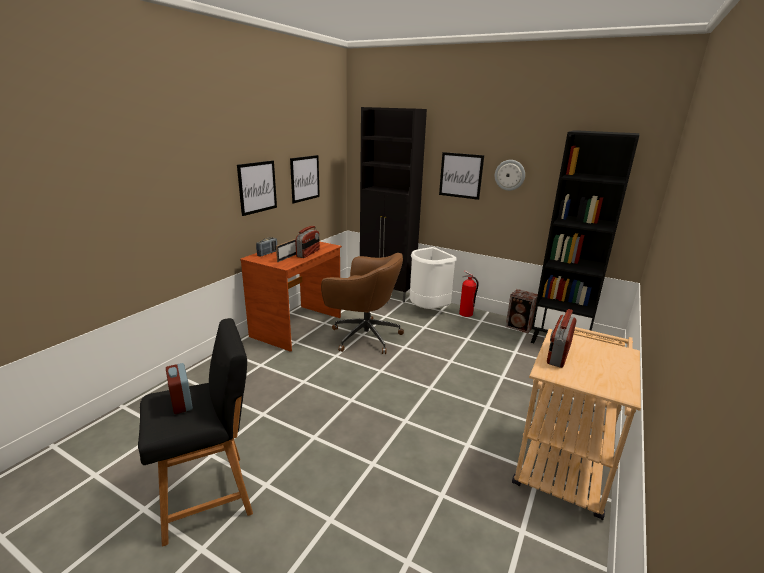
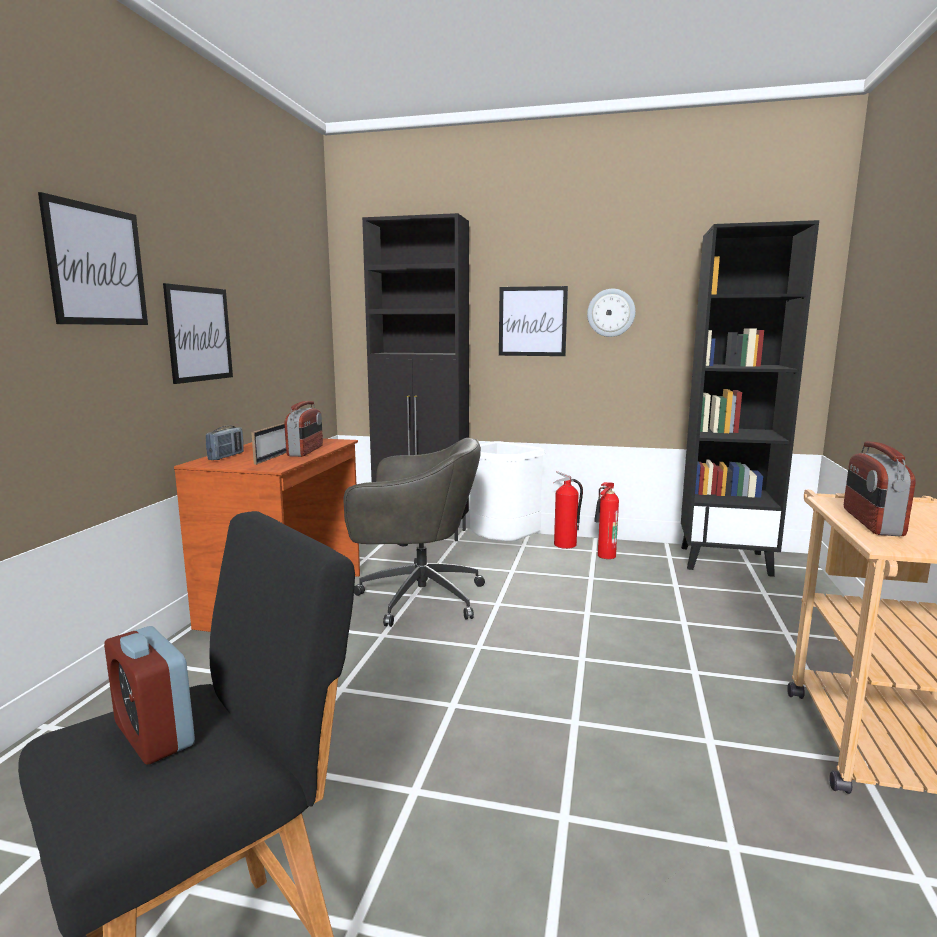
camera: 15 degrees left, 10 degrees down
(305, 178) = (274, 333): picture -> picture (97, 265)
(363, 336) = (417, 597): brown office chair -> grey office chair
(484, 325) = (604, 556): none -> fire extinguisher
(520, 327) = (656, 551): speaker -> none

